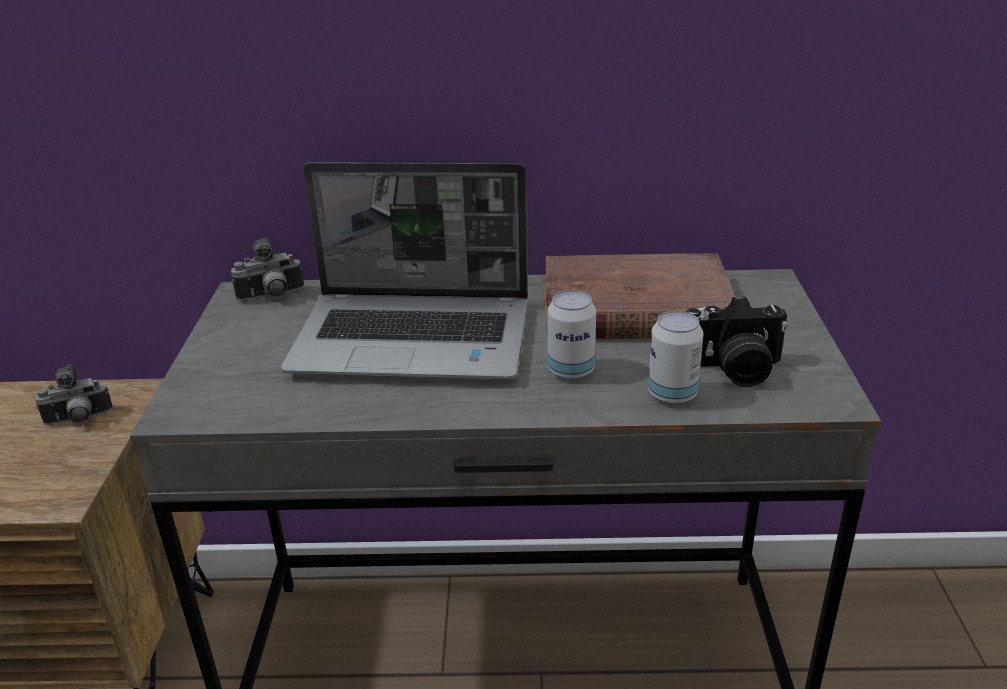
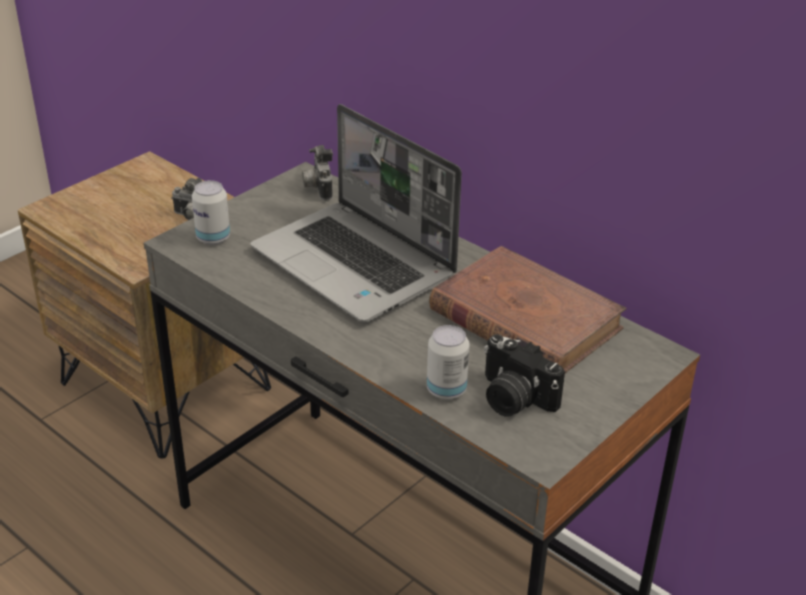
camera: 40 degrees right, 5 degrees up
(272, 297) = (317, 188): camera -> camera turned 60 degrees clockwise
(571, 371) = (412, 338): can -> can (213, 238)

